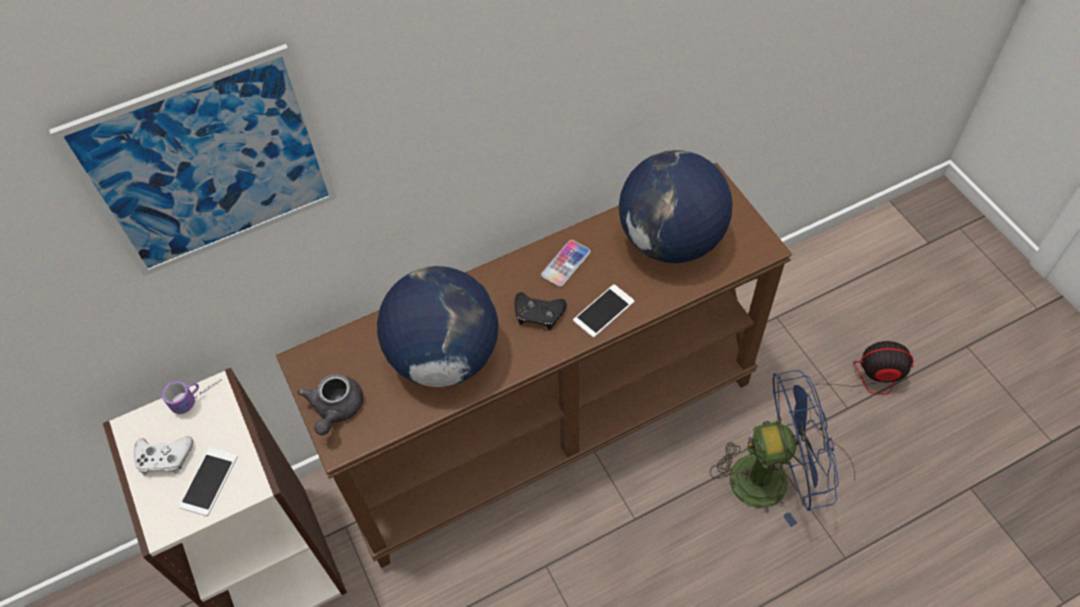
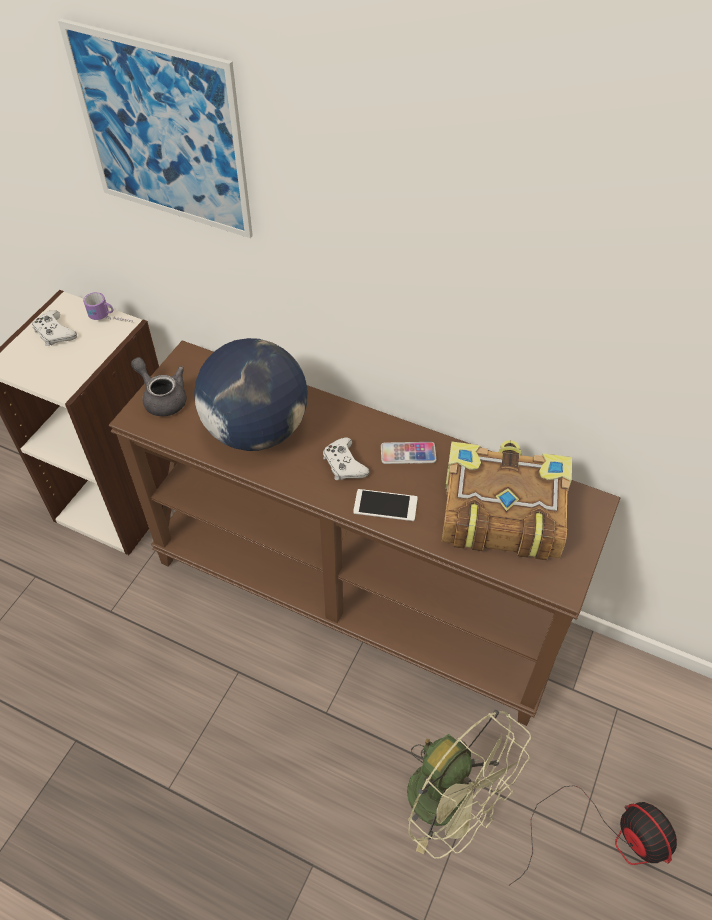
camera: 50 degrees right, 5 degrees down
(208, 481) = (52, 365): phone -> none
(336, 410) = (162, 398): grey teapot -> grey teapot turned 75 degrees clockwise
(538, 314) = (344, 464): black game controller -> white game controller
(671, 241) = (500, 511): globe -> book
(771, 476) = (452, 803): blue fan -> green fan

